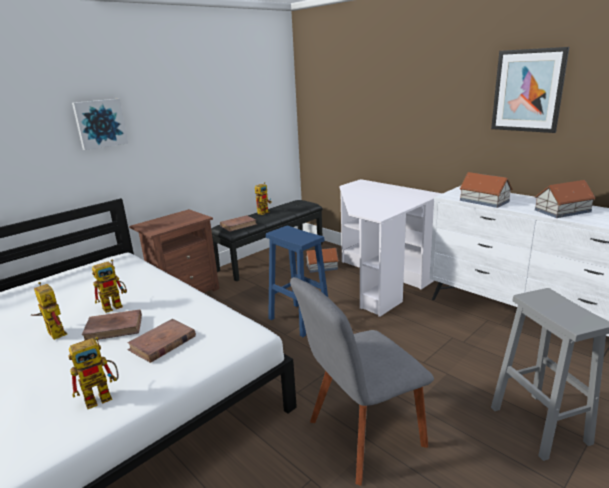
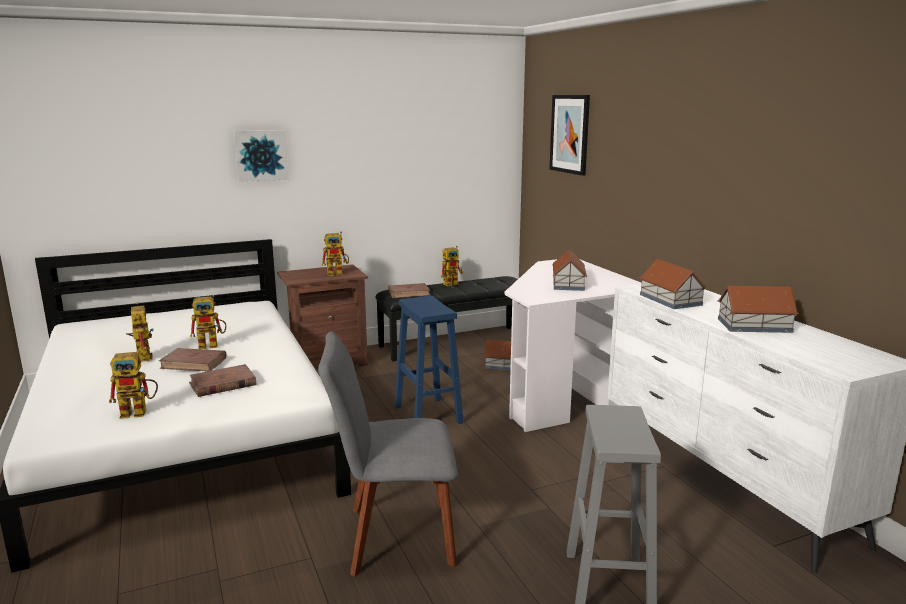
camera: 20 degrees right, 5 degrees down
(185, 219) = (338, 273): none -> toy robot
(384, 199) = (568, 283): none -> toy house
(528, 91) = (747, 158): picture -> picture (570, 134)

